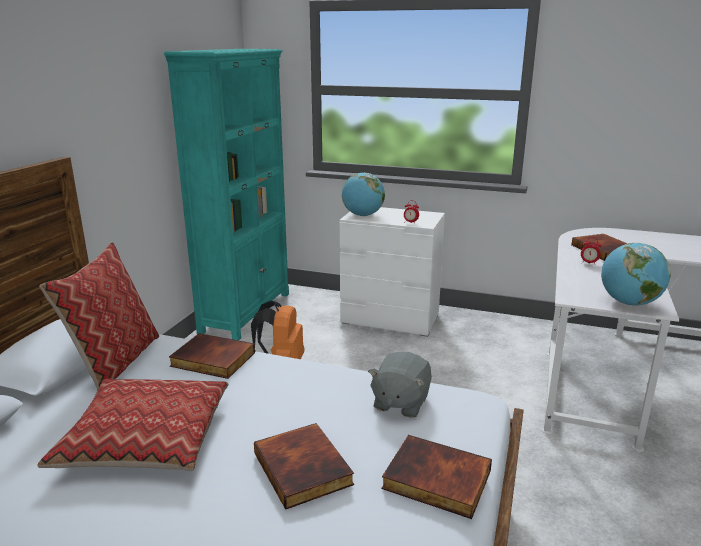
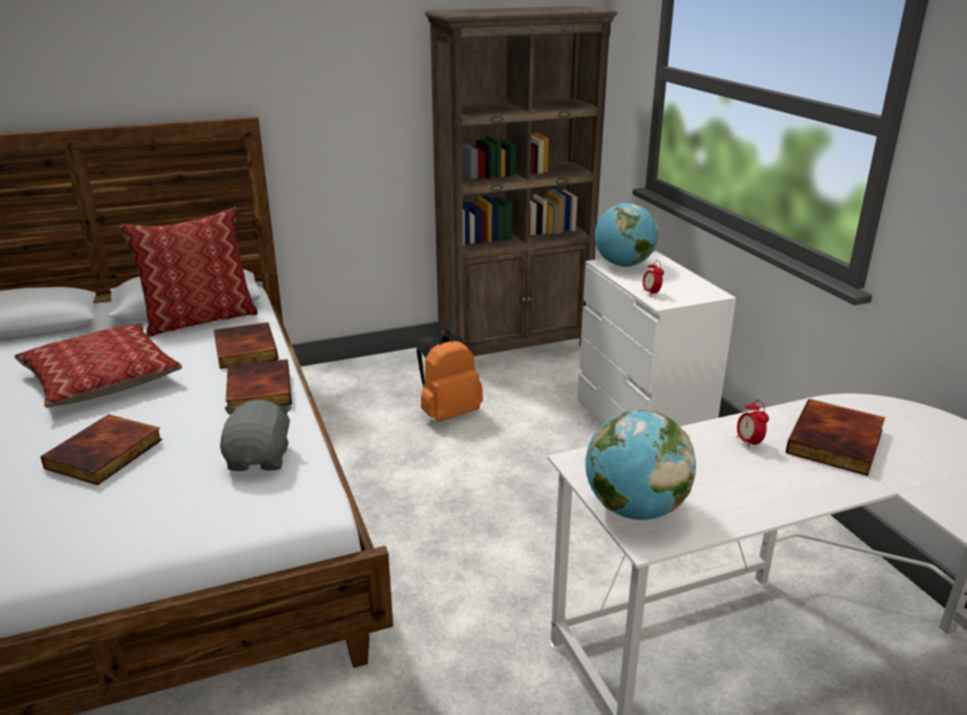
camera: 50 degrees right, 5 degrees up
(246, 312) = (515, 347): turquoise bookcase -> brown bookcase
(400, 402) = (260, 459): grey plush toy -> grey plush toy turned 105 degrees clockwise
(435, 480) = (134, 523): book -> book (257, 390)

